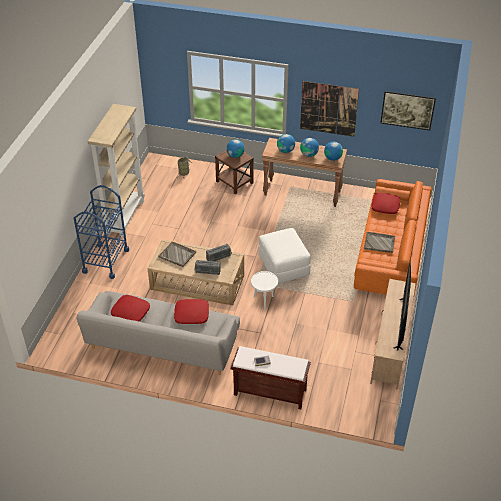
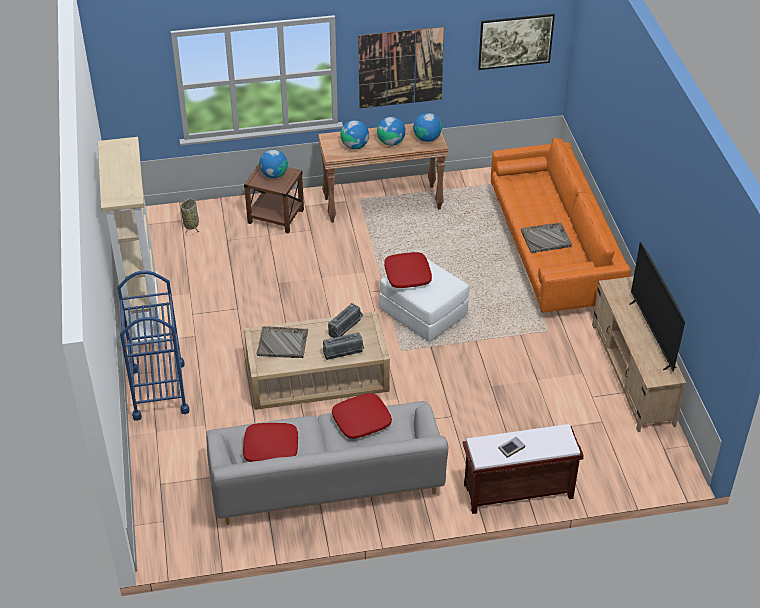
camera: 25 degrees left, 0 degrees up
(264, 302) = (429, 372): white side table -> none
(385, 206) = (521, 186): red pillow -> red pillow (408, 275)

